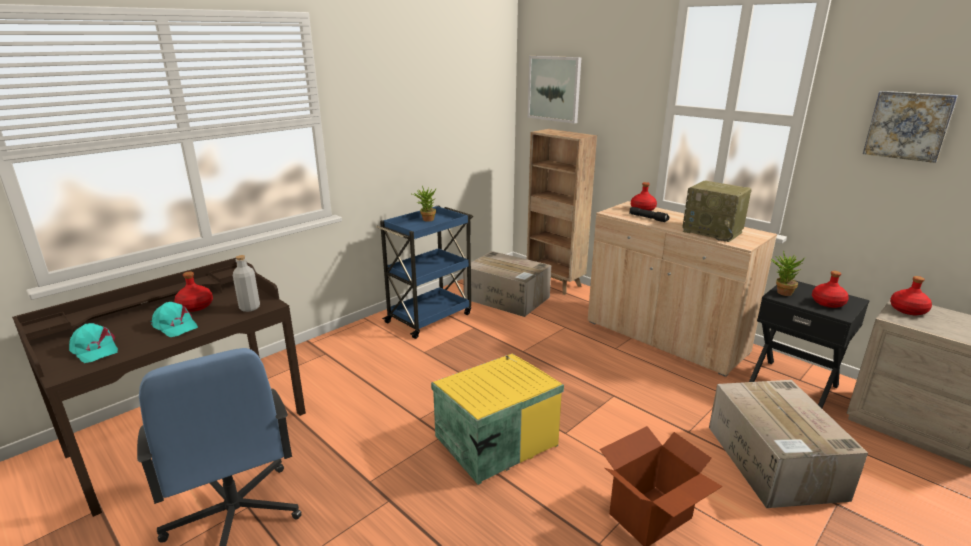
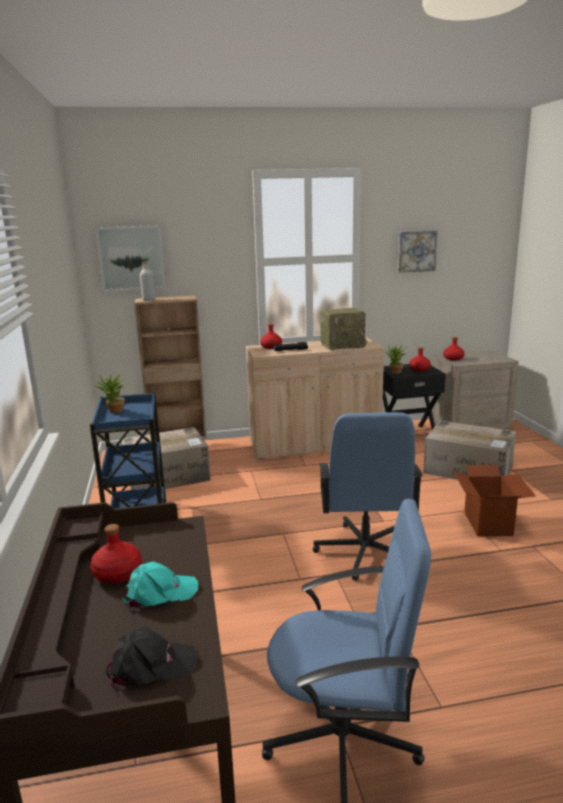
camera: 55 degrees left, 5 degrees down
(94, 349) = (151, 666): turquoise cap -> black cap
(249, 308) = (177, 538): grey bottle -> grey bottle (149, 299)
(494, 440) = (364, 552): yellow storage box -> blue office chair

